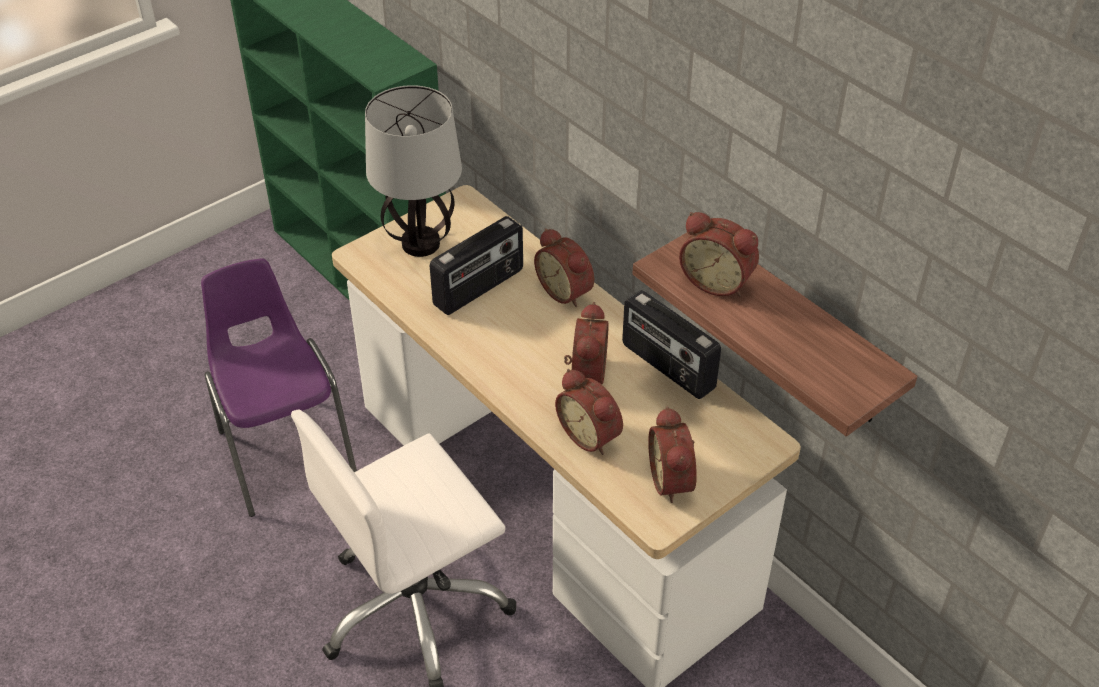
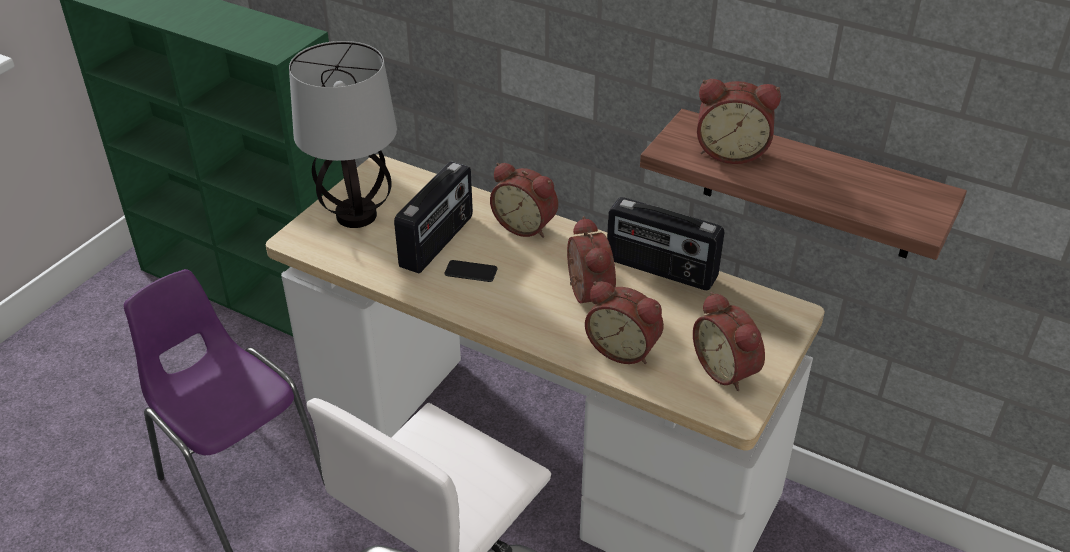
camera: 20 degrees left, 5 degrees down
(494, 325) = (471, 272): none -> phone

